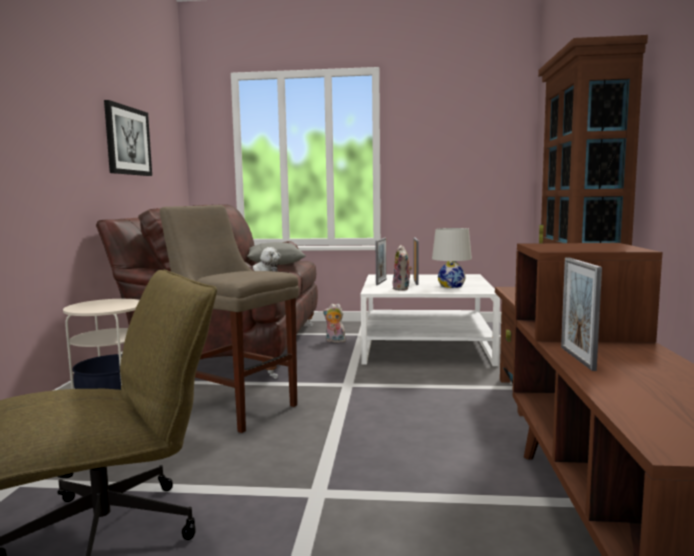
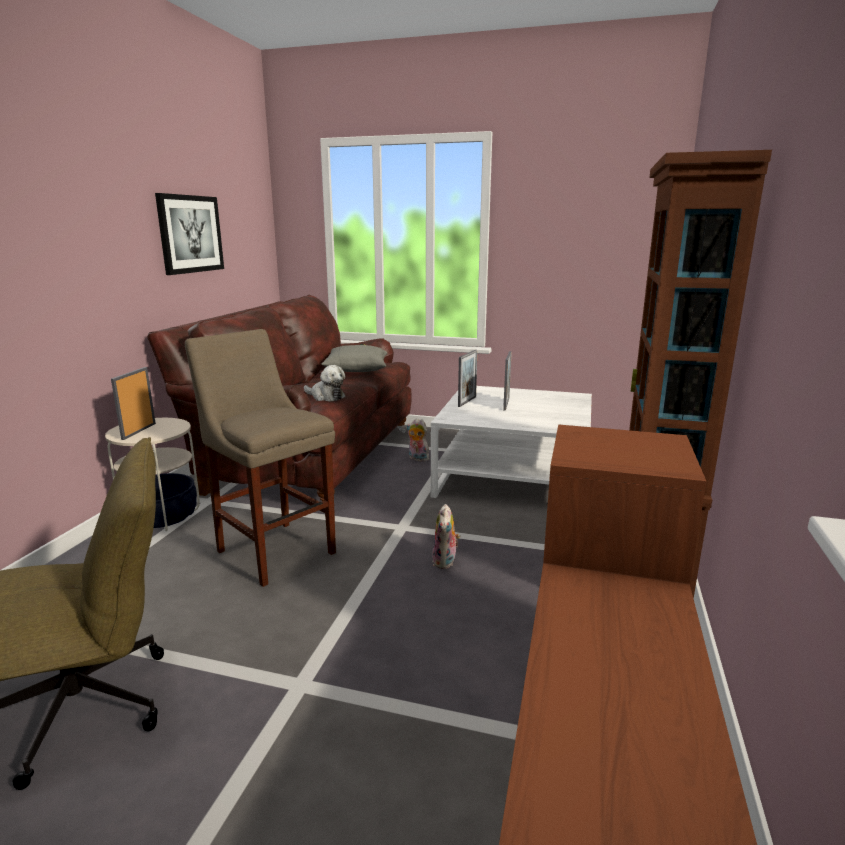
camera: 10 degrees right, 10 degrees up
(402, 289) = (482, 417): plush toy -> plush toy (445, 562)
(451, 286) = (542, 416): white table lamp -> none
(577, 358) = (565, 609): picture frame -> picture frame (139, 431)

